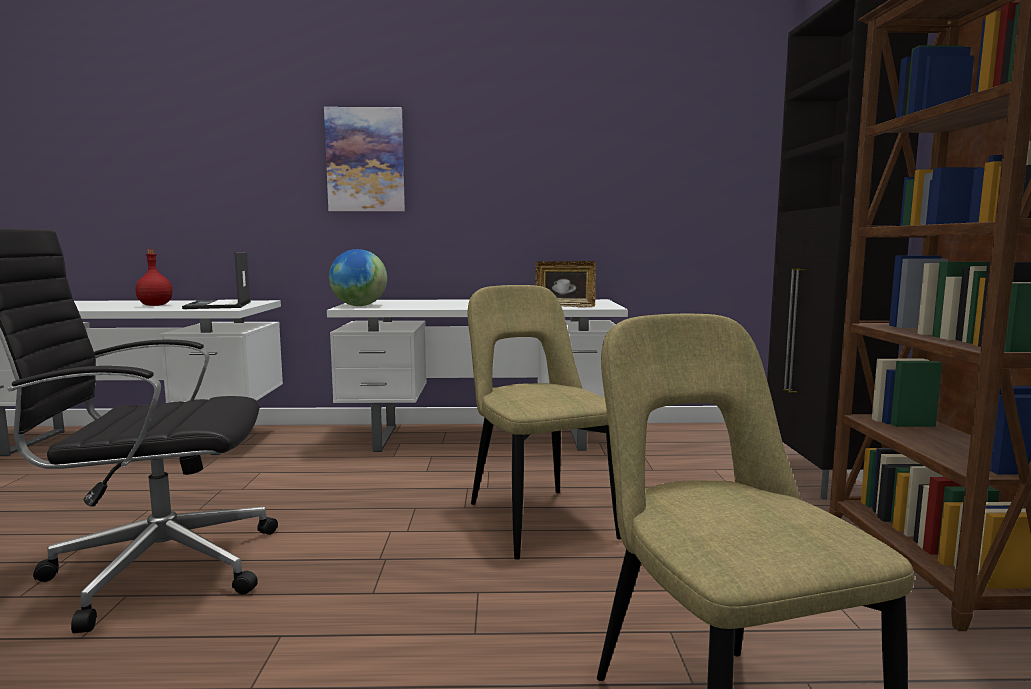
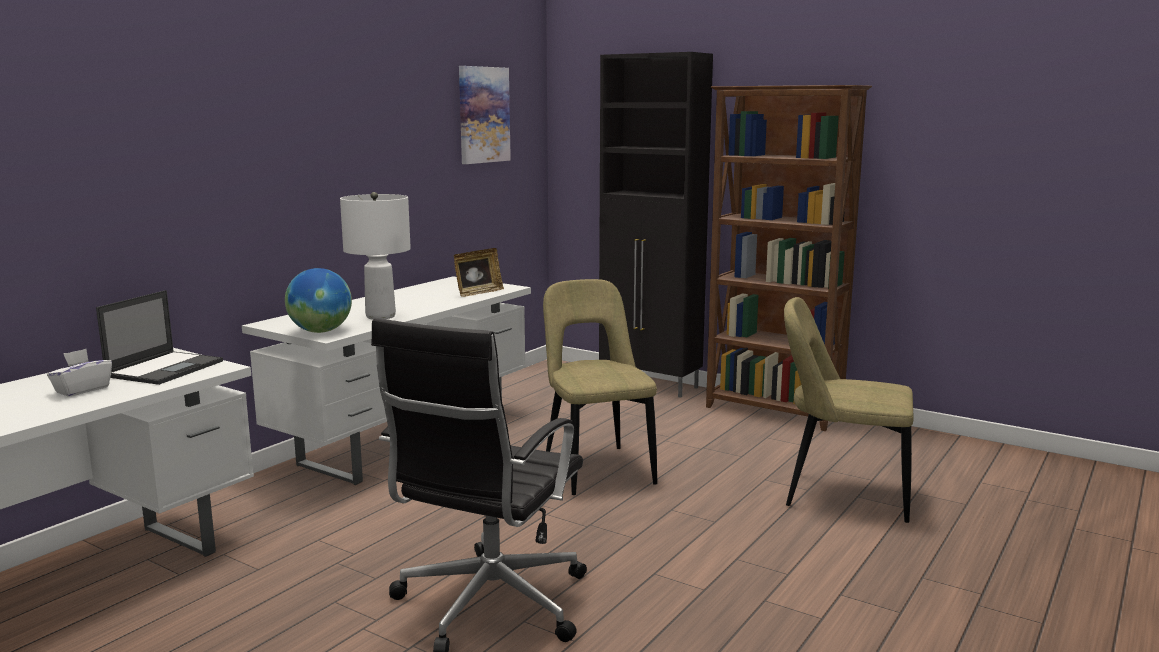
camera: 55 degrees left, 5 degrees up
(155, 305) = (82, 390): red bottle -> white tissue box
(218, 305) = (166, 368): laptop -> laptop turned 90 degrees counterclockwise
(365, 160) = (241, 154): picture -> picture (483, 115)
(429, 306) = (380, 316): none -> white table lamp
(537, 518) = (596, 468): beige chair -> beige chair turned 60 degrees clockwise

